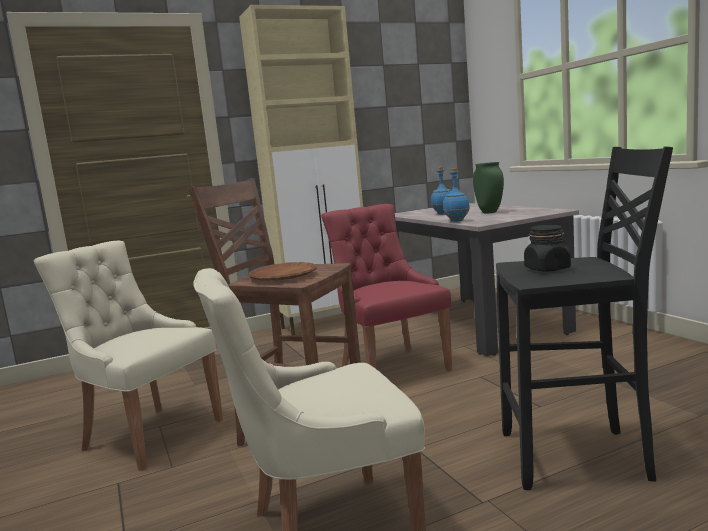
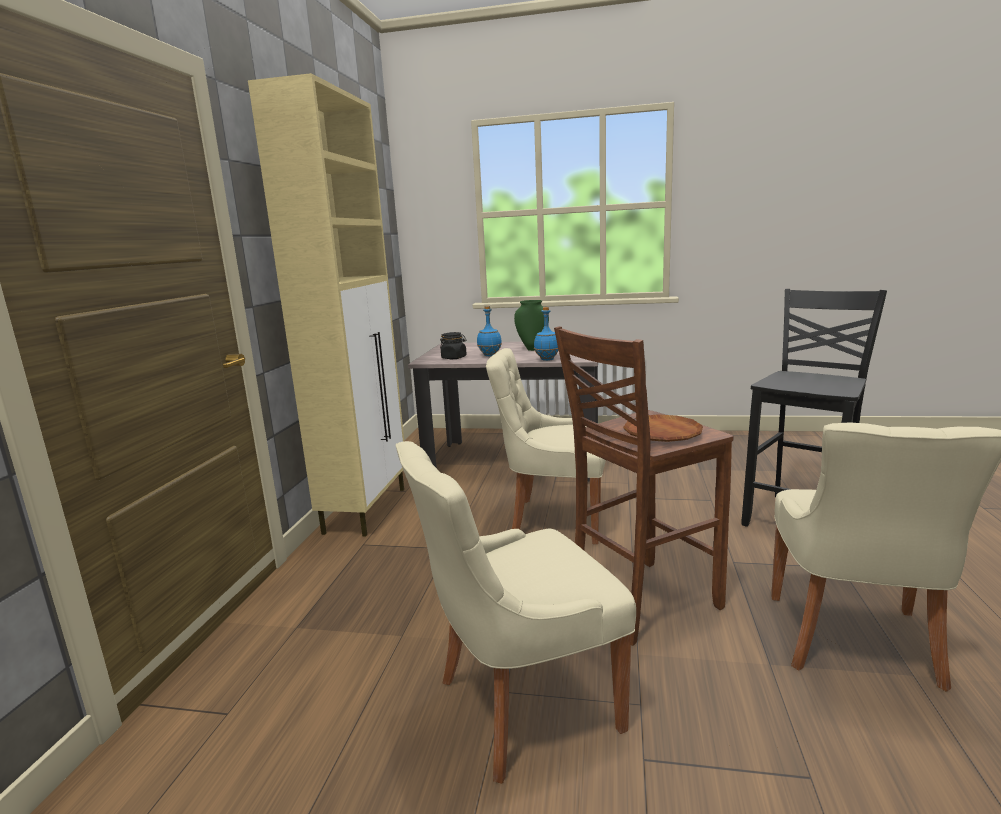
camera: 55 degrees left, 5 degrees up
(392, 367) = (553, 519): red chair -> beige chair
(547, 269) = (803, 382): black jar -> black jar (454, 358)

